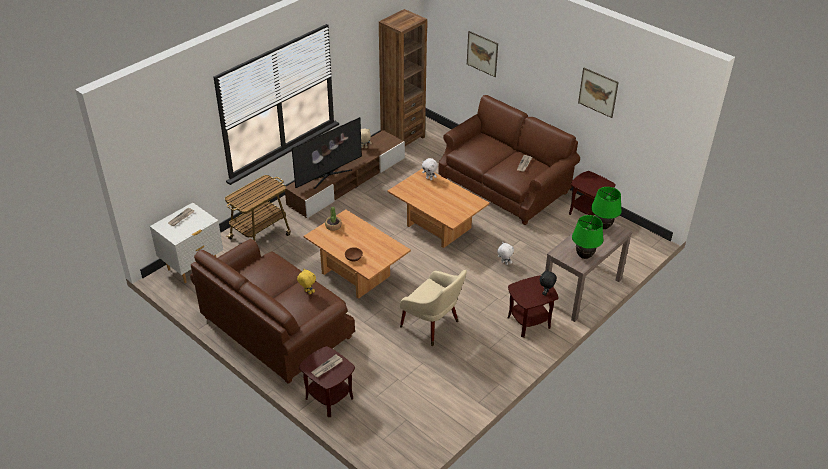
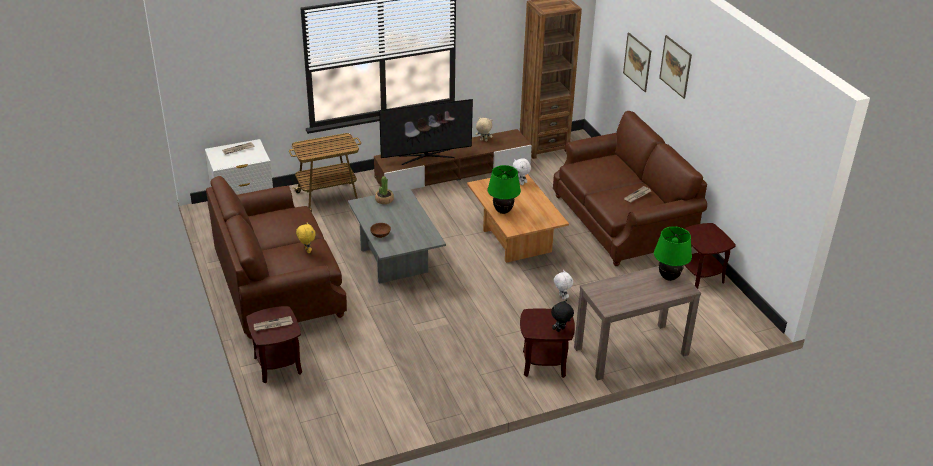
camera: 25 degrees right, 5 degrees down
(358, 274) = (396, 260): brown coffee table -> grey coffee table
(432, 326) = (435, 333): beige armchair -> none
(584, 256) = (621, 300): green table lamp -> green table lamp (503, 211)
(598, 92) = (731, 124): picture -> picture (675, 66)

